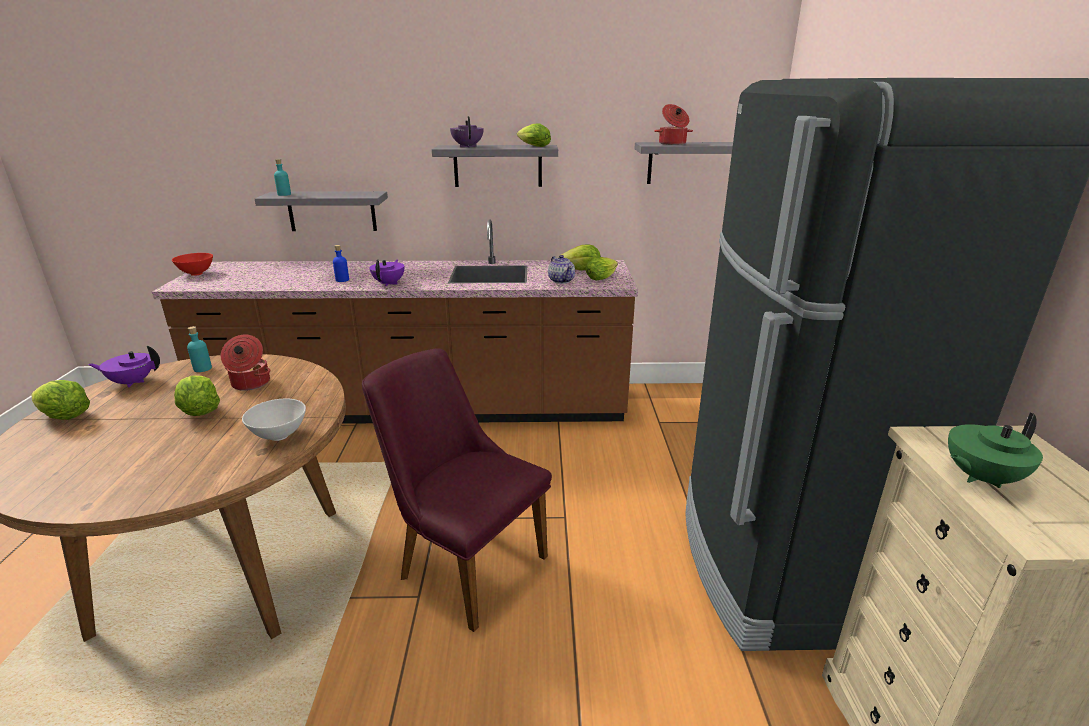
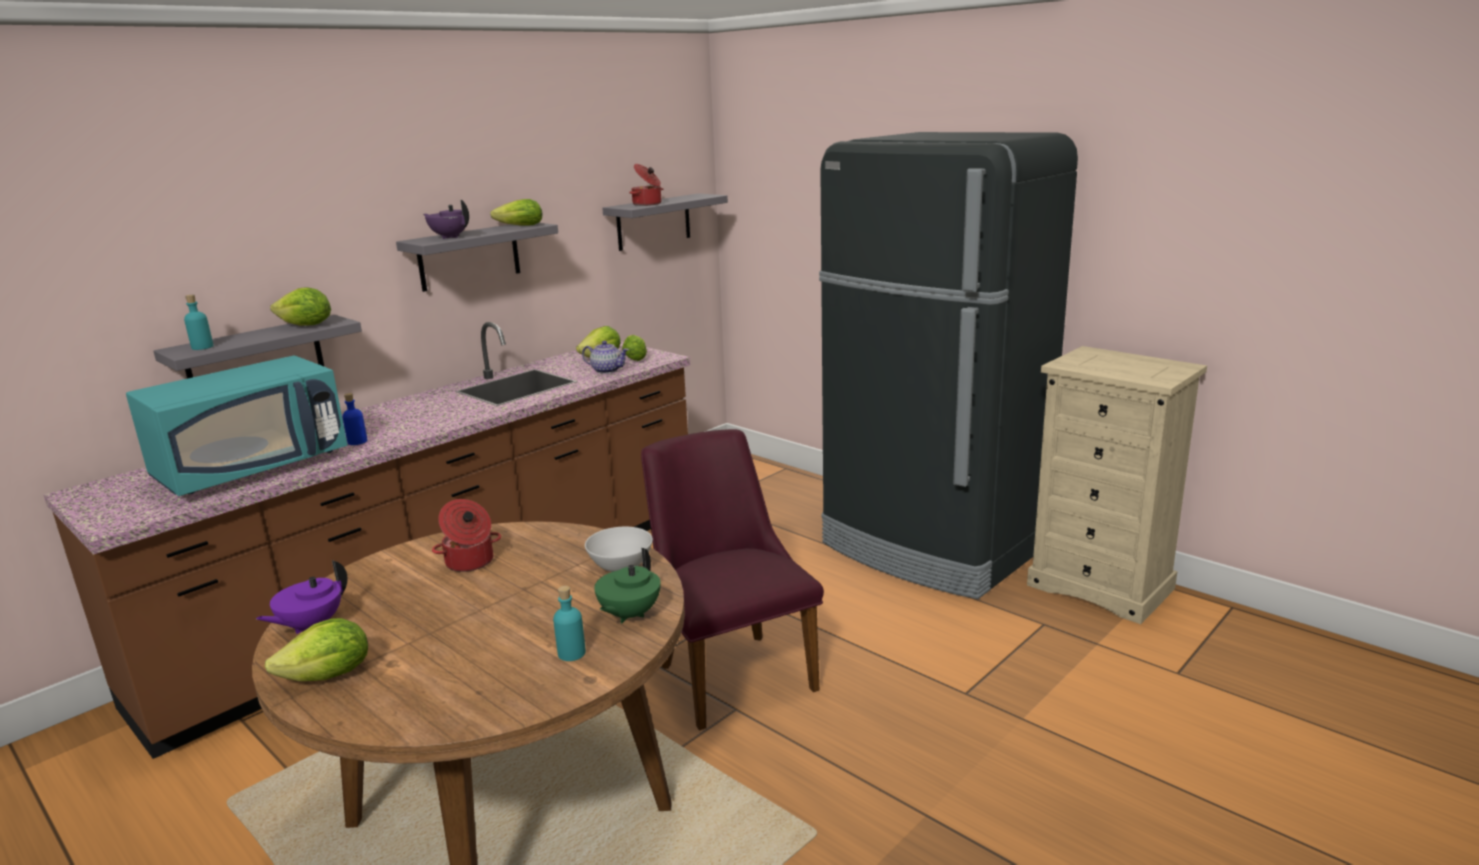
camera: 45 degrees left, 5 degrees down
(196, 274) = (89, 507): red bowl -> none
(200, 411) = (485, 598): lettuce -> lettuce (306, 326)
(202, 368) = (366, 580): turquoise bottle -> turquoise bottle (571, 653)
(278, 277) = (253, 468): none -> turquoise microwave
(389, 283) = (430, 426): purple teapot -> none
(463, 562) = (729, 670): purple chair -> purple chair turned 75 degrees clockwise
(980, 477) = (1109, 370): green teapot -> green teapot (629, 615)

